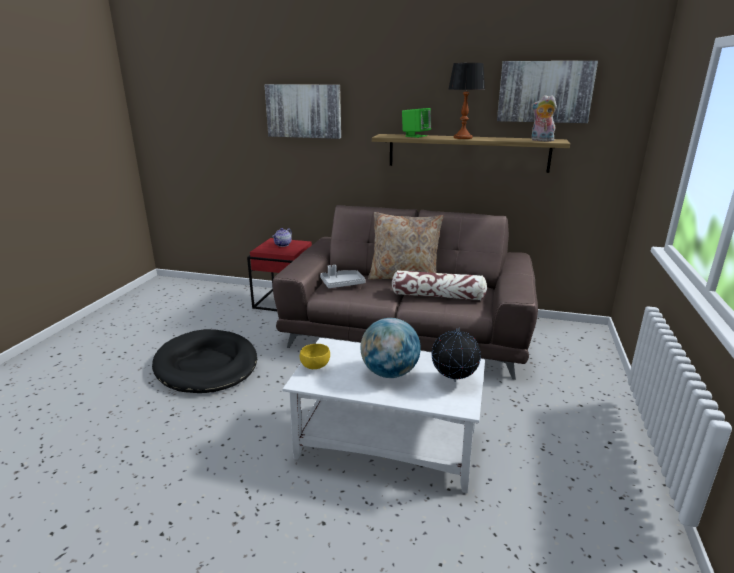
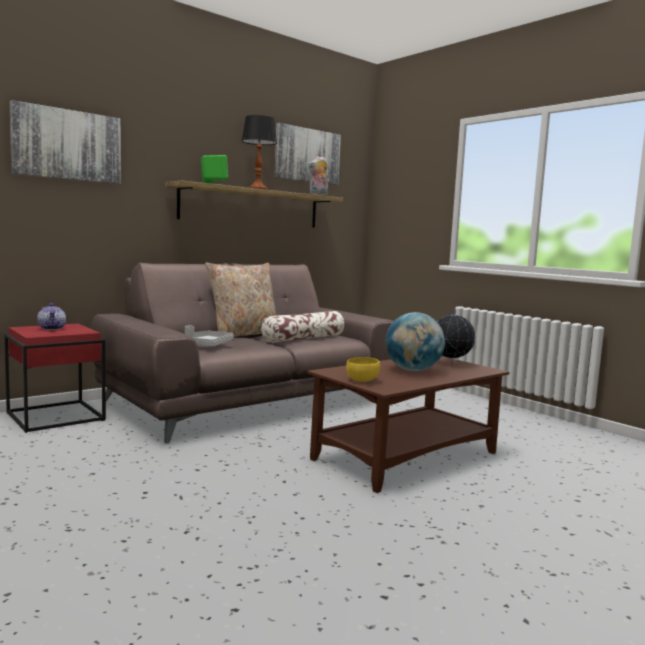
camera: 55 degrees left, 15 degrees down
(206, 365) = (109, 487): black dog bed -> none
(388, 444) = (406, 455): white coffee table -> brown coffee table

